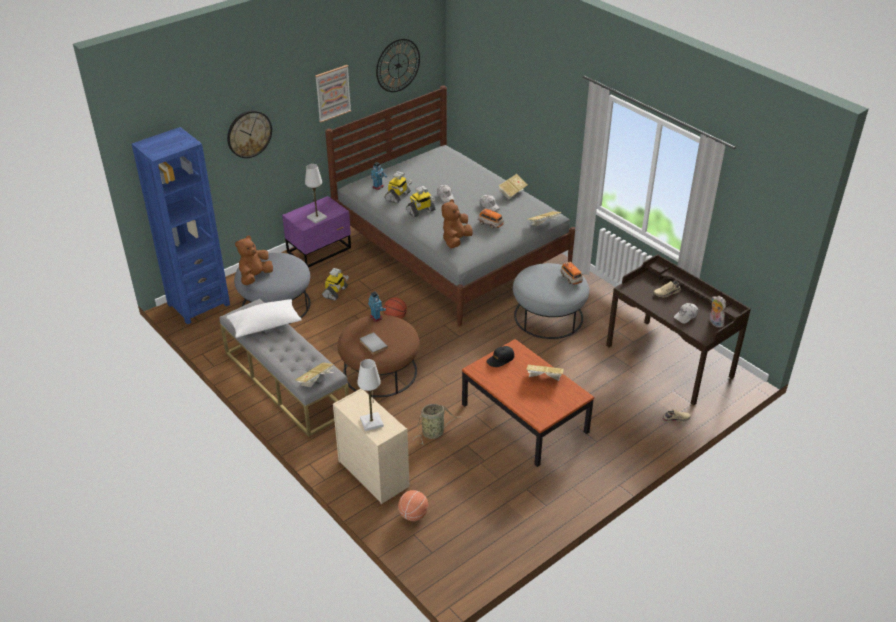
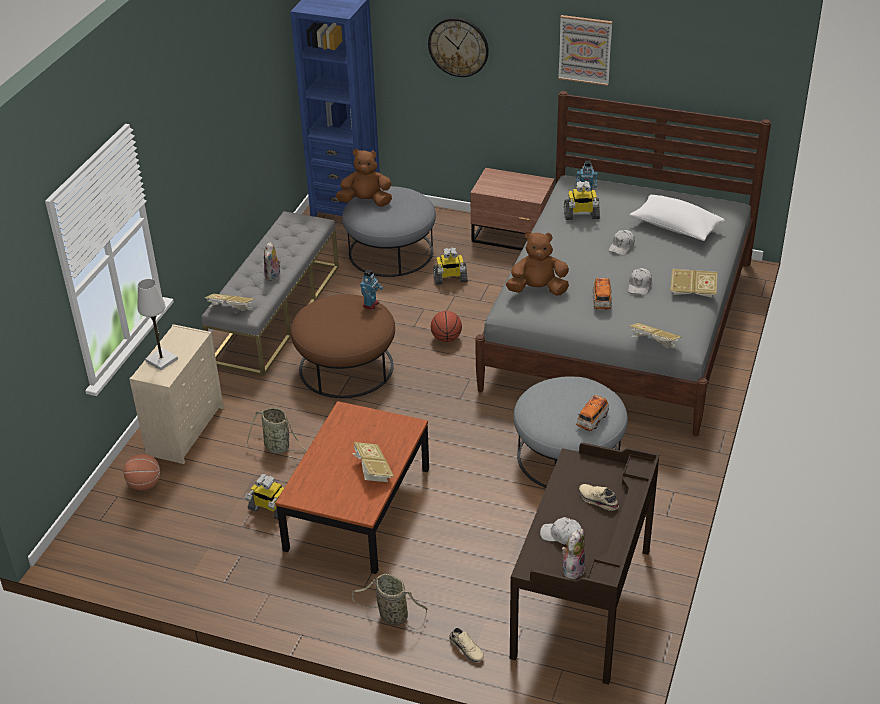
camera: 60 degrees right, 0 degrees up
(265, 326) = (291, 242): white pillow -> white pillow (675, 228)
(297, 348) = (273, 276): none -> plush toy
(317, 218) = (504, 190): white table lamp -> none
(320, 250) = (513, 236): purple nightstand -> brown nightstand
(372, 345) = (322, 321): grey book -> none
(398, 65) = (697, 58): wall clock -> none
(421, 211) = (569, 242): toy robot -> toy robot (270, 509)
(500, 359) = (378, 423): black cap -> none
(628, 439) = (391, 615): none -> basket

